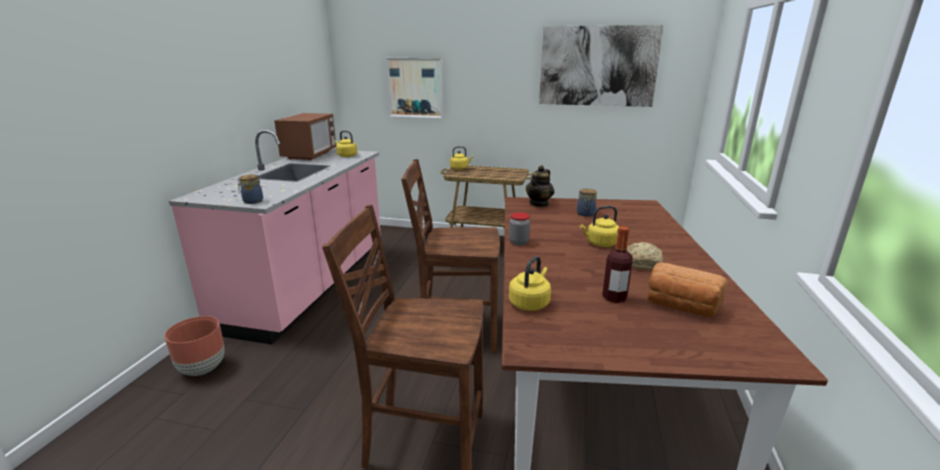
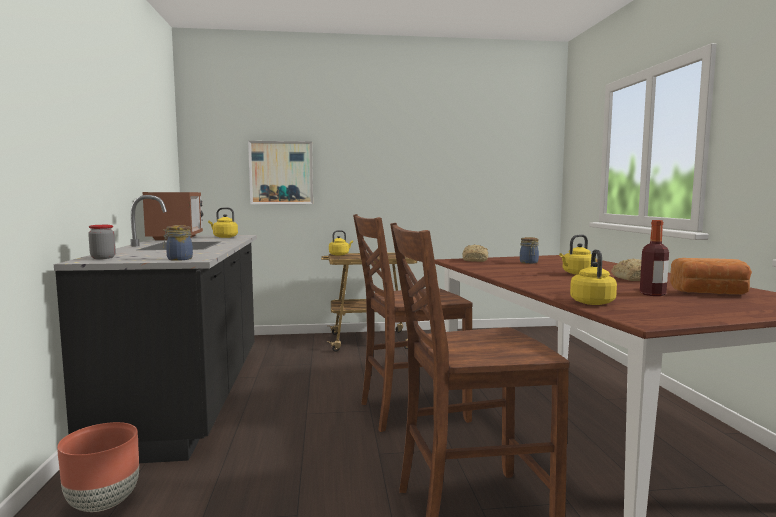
camera: 20 degrees left, 15 degrees down
(310, 285) = (189, 397): pink counter -> black counter
(518, 242) = (505, 277): jar -> jar (103, 258)
(539, 203) = (475, 260): teapot -> bread
(597, 66) = (468, 150): picture -> none

